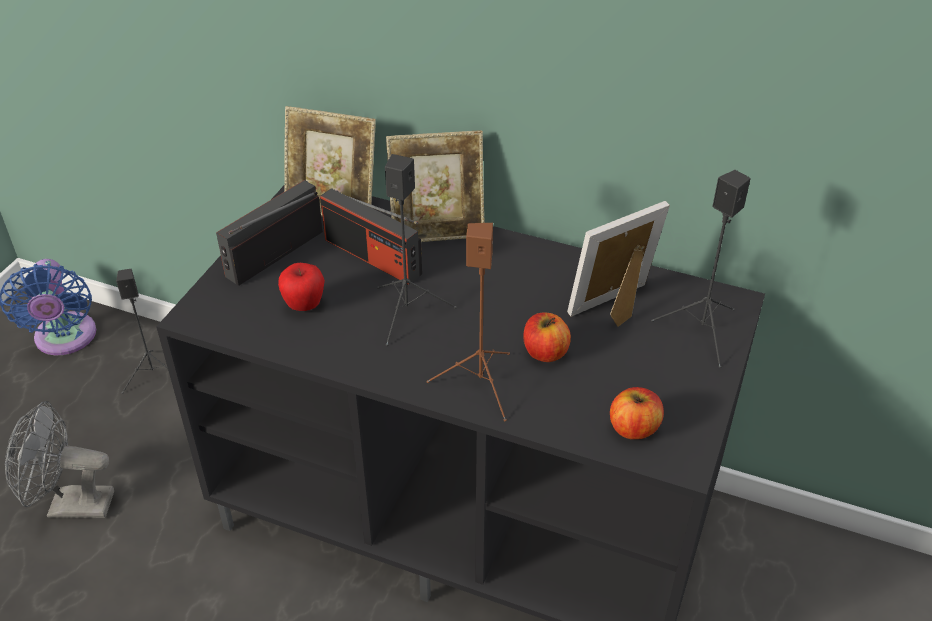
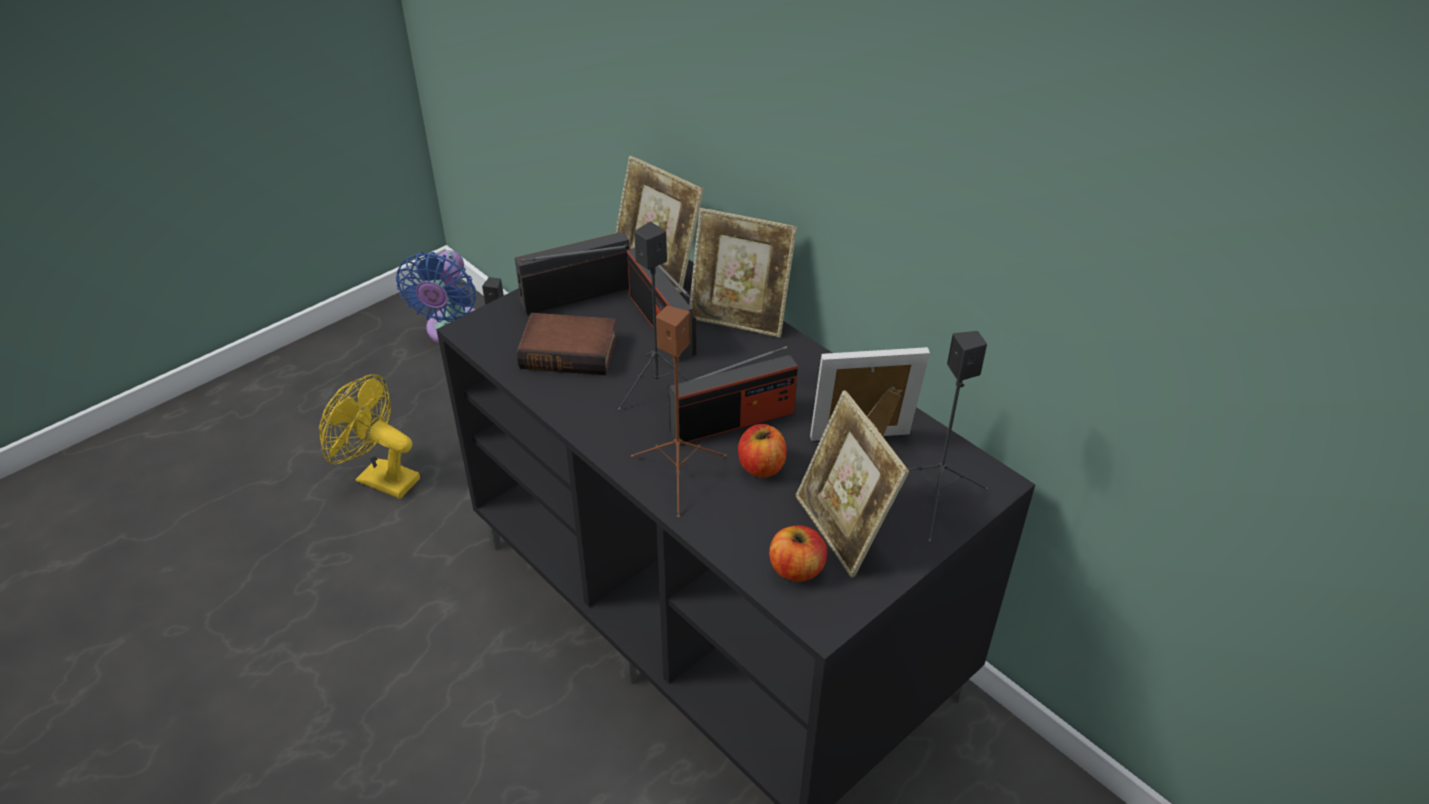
camera: 25 degrees right, 0 degrees up
(70, 505) = (379, 478): grey fan -> yellow fan
(304, 305) = (570, 350): apple -> book
(494, 322) = (733, 421): none -> radio
(647, 381) = (843, 529): none -> picture frame

